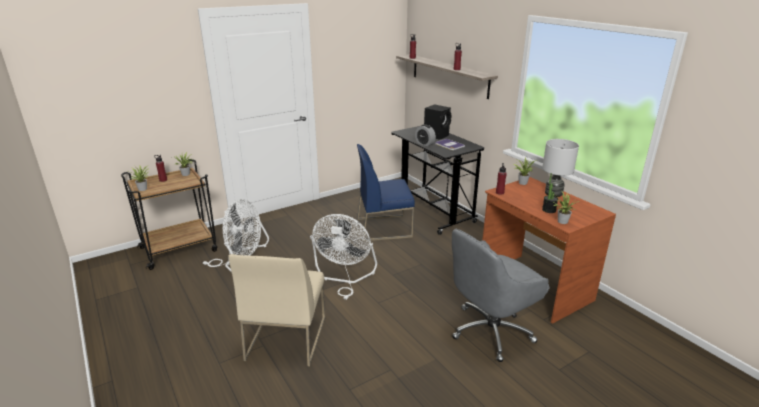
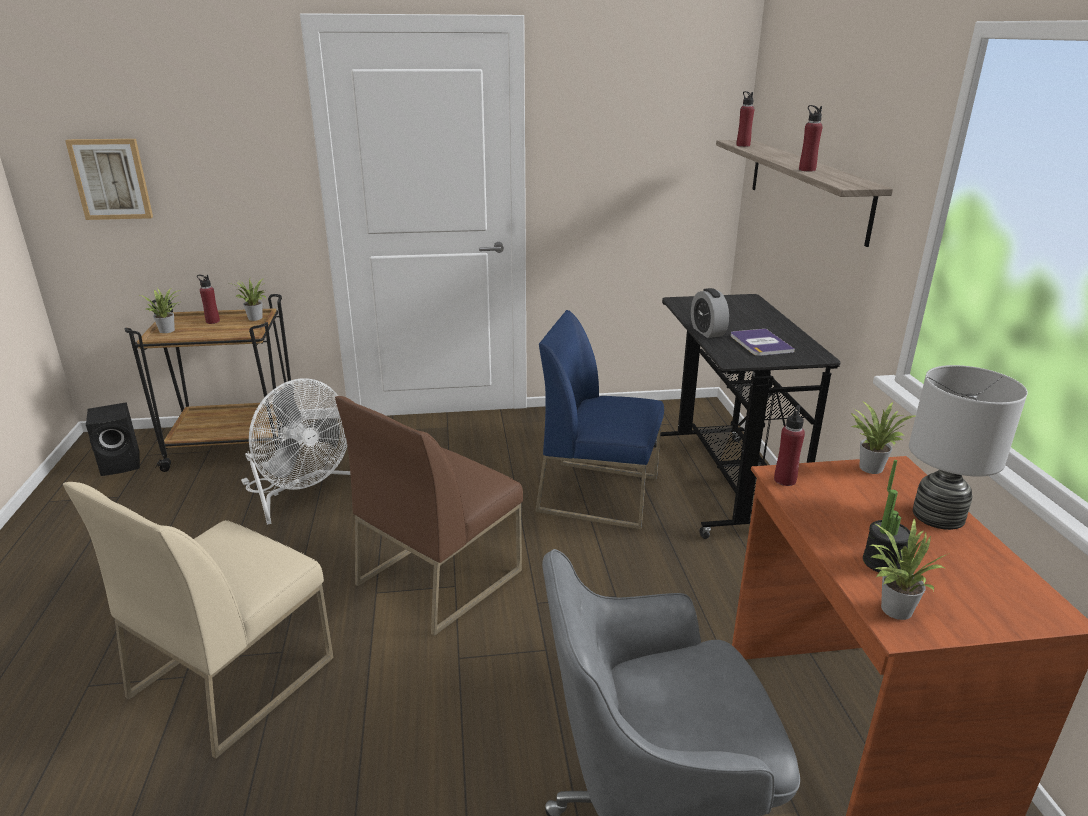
camera: 25 degrees right, 0 degrees up
(91, 107) = (111, 179): none -> picture
(342, 276) = (439, 576): white fan -> brown chair
(437, 135) = (753, 319): black speaker -> black speaker (122, 463)

